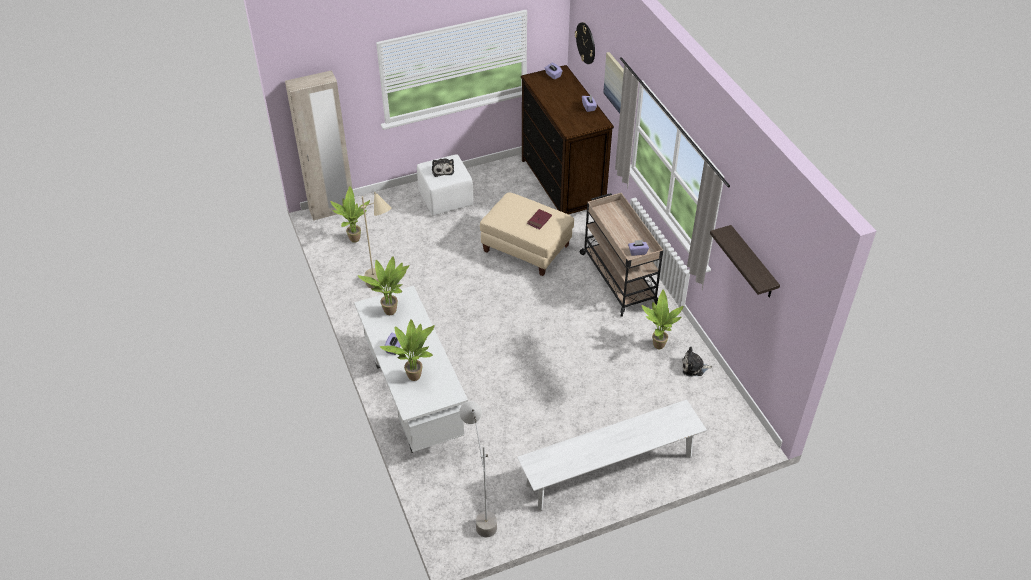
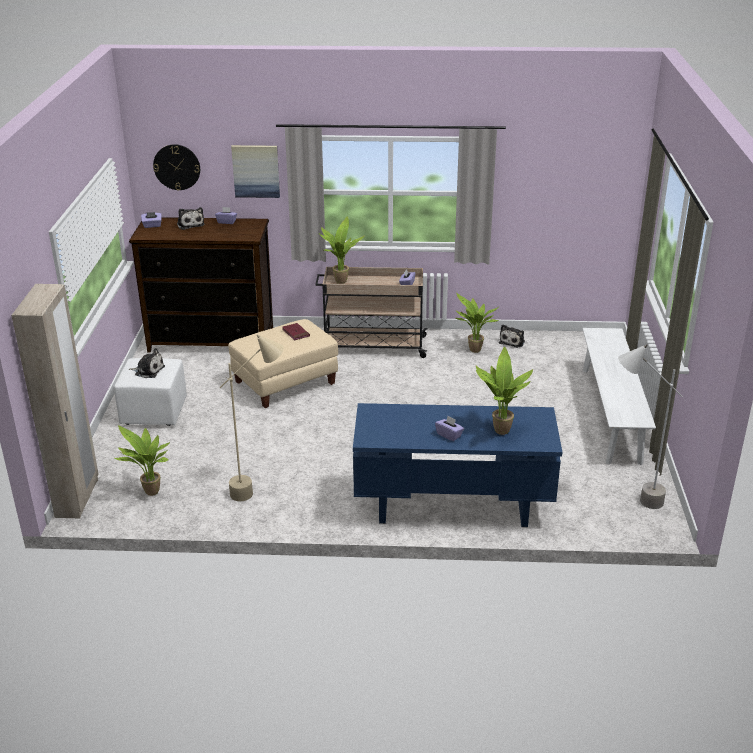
camera: 65 degrees left, 15 degrees down
(391, 310) = (386, 425): potted plant -> potted plant (339, 281)
(413, 400) = (452, 508): white desk -> blue desk
(569, 92) = (190, 224): none -> plush toy
(752, 263) = (543, 187): shelf -> none

